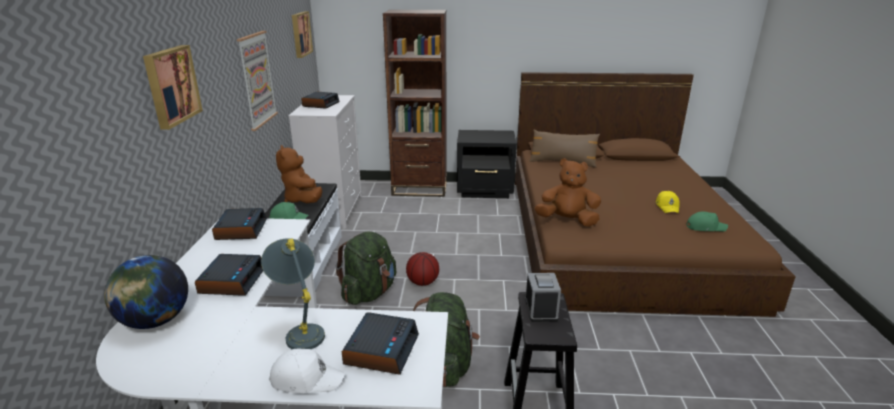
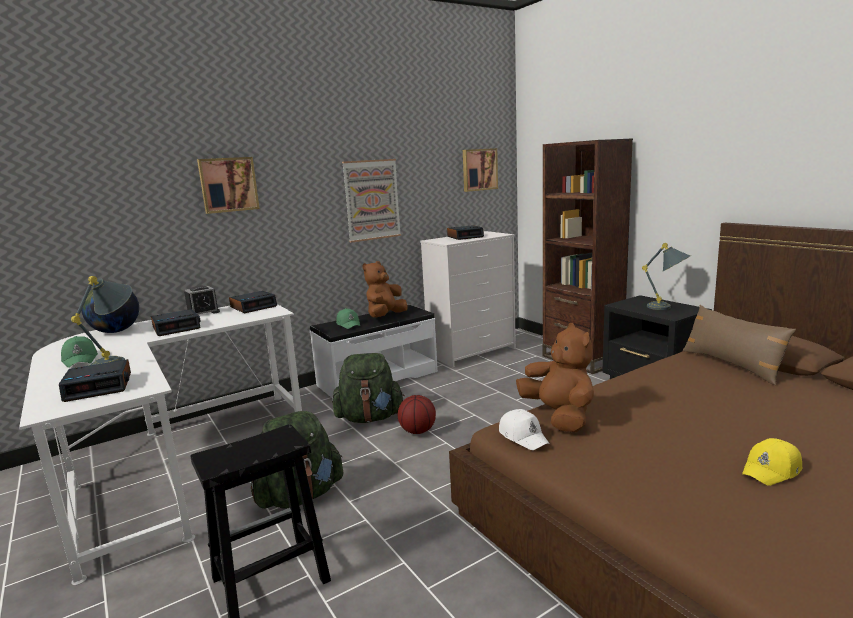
camera: 55 degrees right, 10 degrees down
(306, 378) = (54, 380): white cap -> white cap (523, 436)
(494, 135) = (667, 308): none -> grey table lamp
(541, 310) = (261, 443): alarm clock -> alarm clock (203, 313)
(705, 227) = (769, 525): green cap -> green cap (81, 359)

